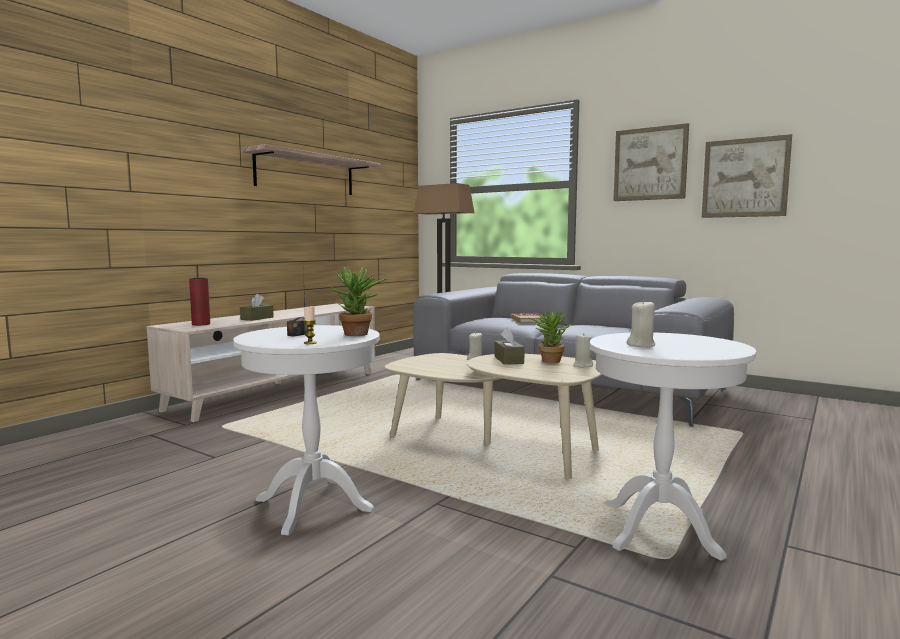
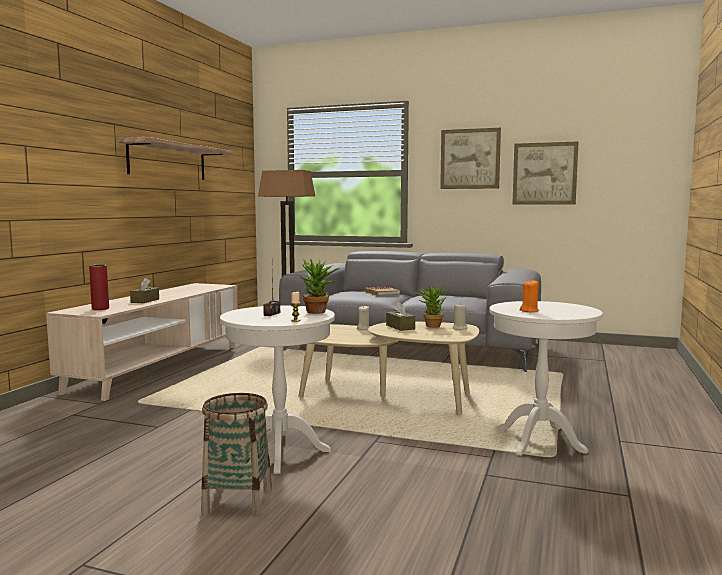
camera: 15 degrees left, 0 degrees up
(207, 568) = (237, 501): none -> basket
(641, 345) = (529, 311): beige candle -> orange candle

